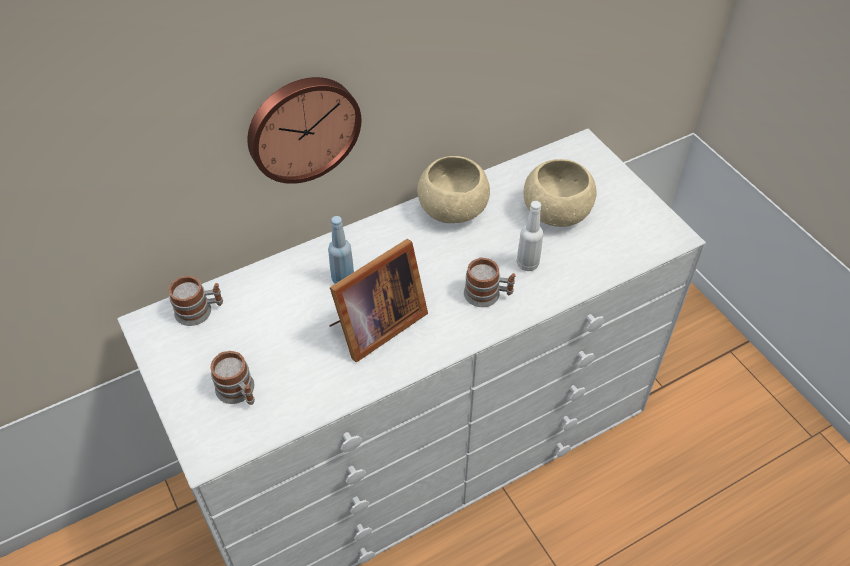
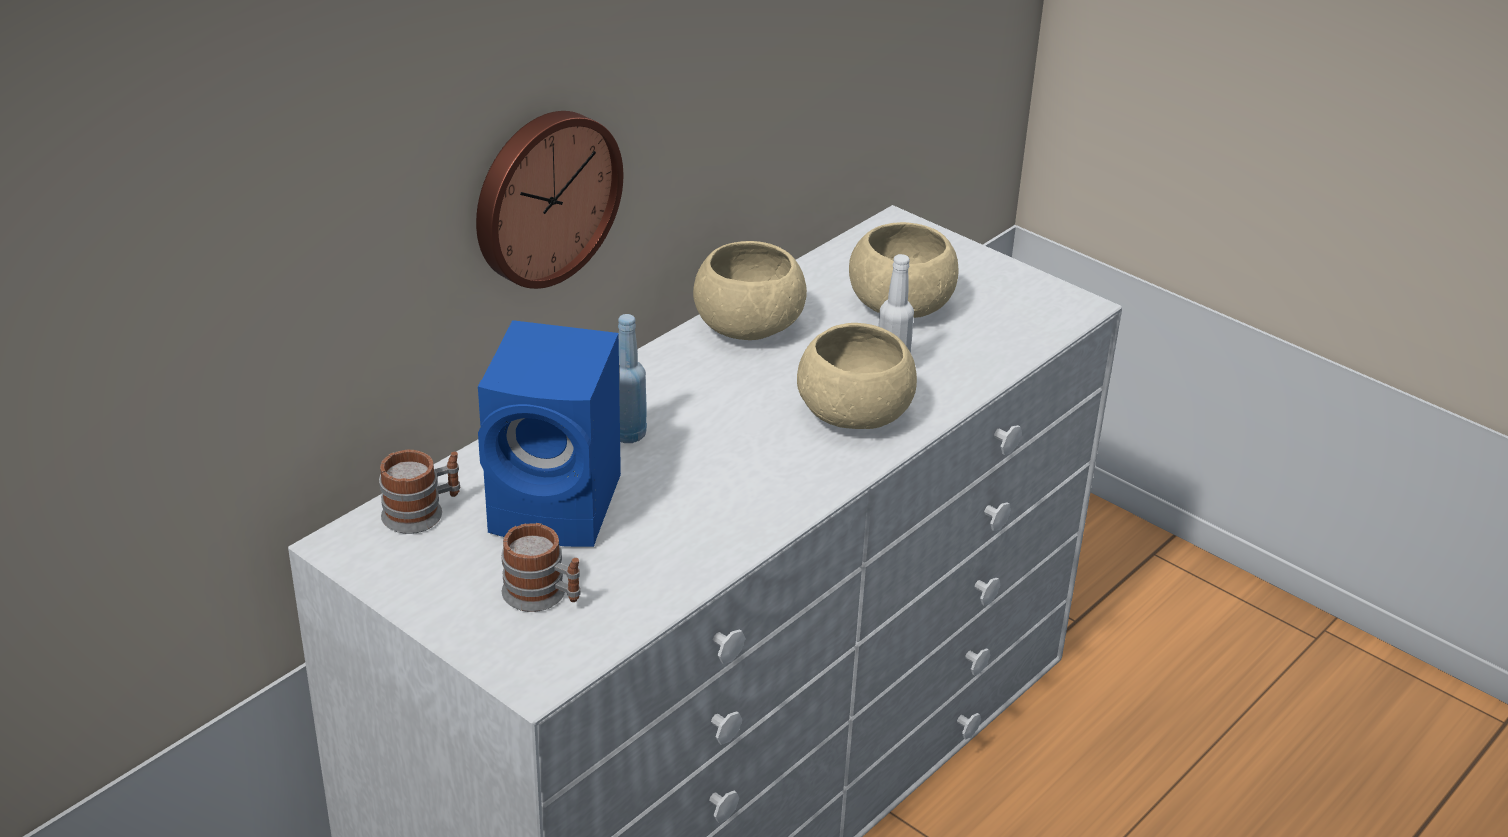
camera: 20 degrees left, 15 degrees down
(279, 325) = (560, 506): none -> blue speaker
(374, 326) = (708, 480): picture frame -> none
(488, 295) = (854, 415): mug -> beige bowl

